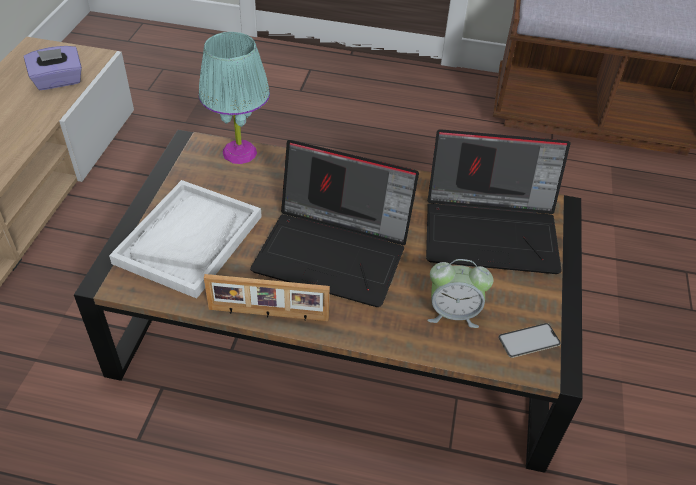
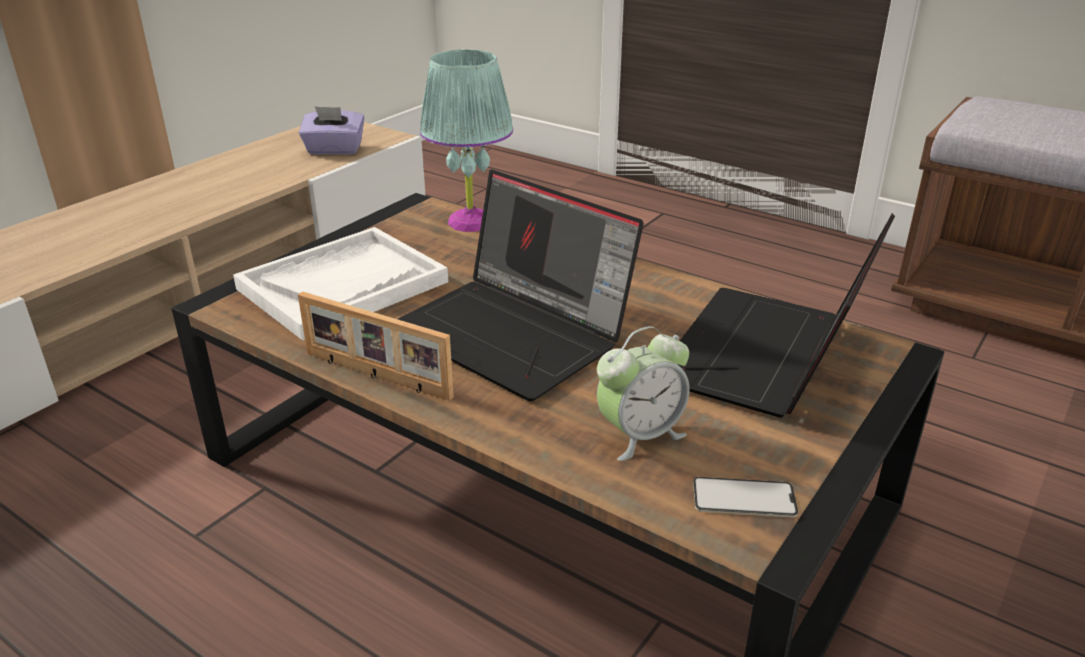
camera: 25 degrees right, 15 degrees down
(453, 313) = (640, 435): alarm clock -> alarm clock turned 60 degrees counterclockwise
(492, 231) = (767, 358): laptop -> laptop turned 90 degrees clockwise

